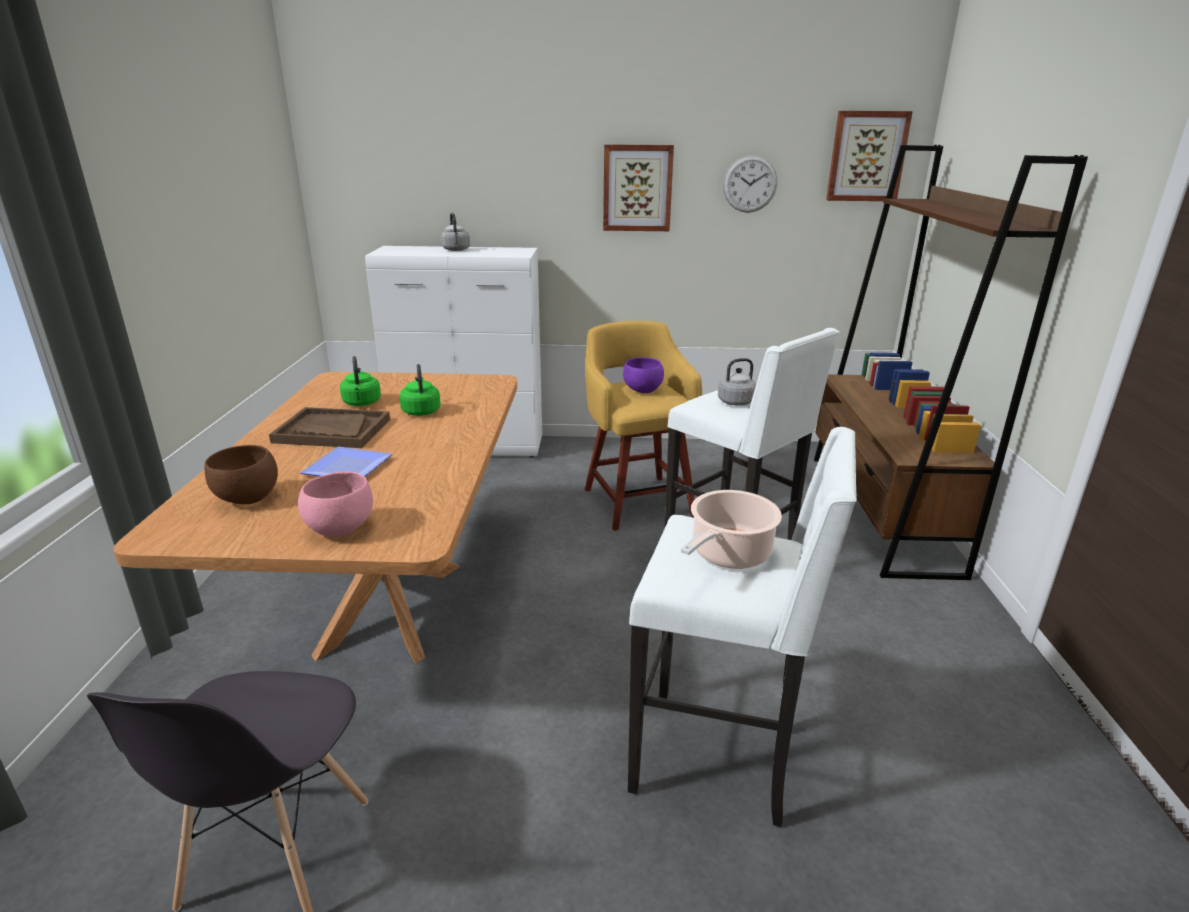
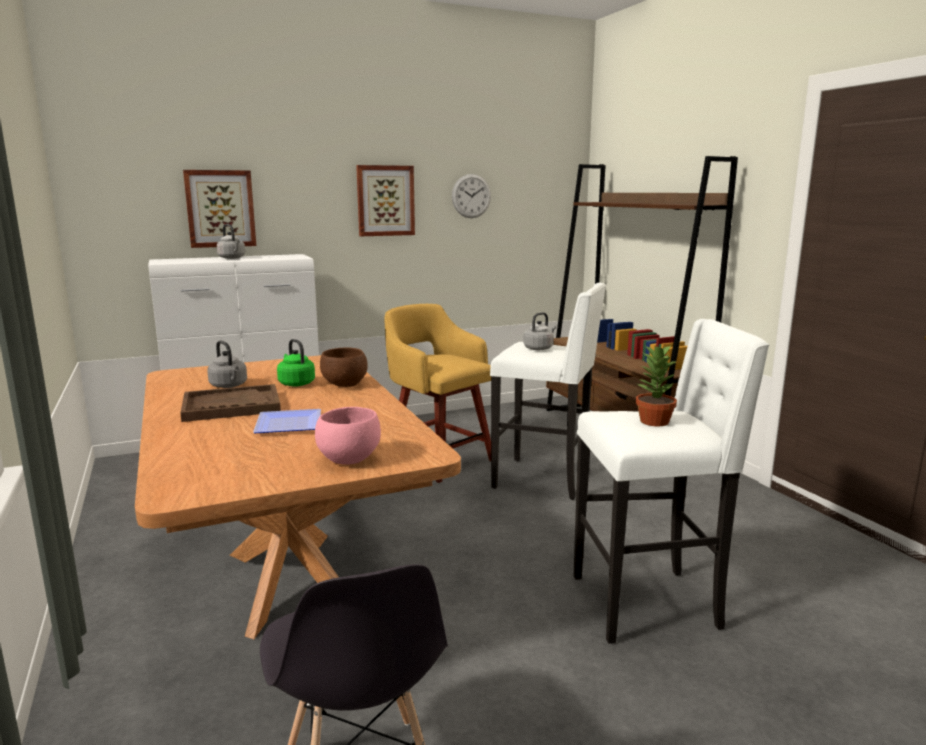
camera: 25 degrees left, 10 degrees down
(249, 499) = (226, 458): brown bowl -> brown bowl (346, 385)
(362, 403) = (229, 386): green kettle -> grey kettle
(643, 391) = (440, 359): purple bowl -> none
(728, 554) = (653, 421): cooking pot -> potted plant
(866, 156) = (549, 175): picture -> picture (220, 208)

